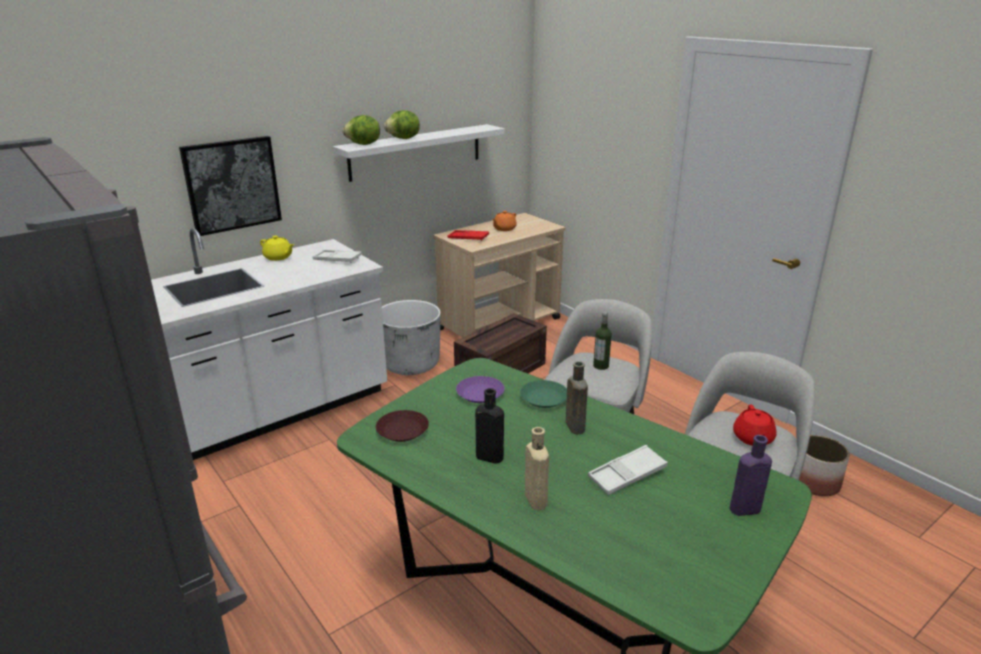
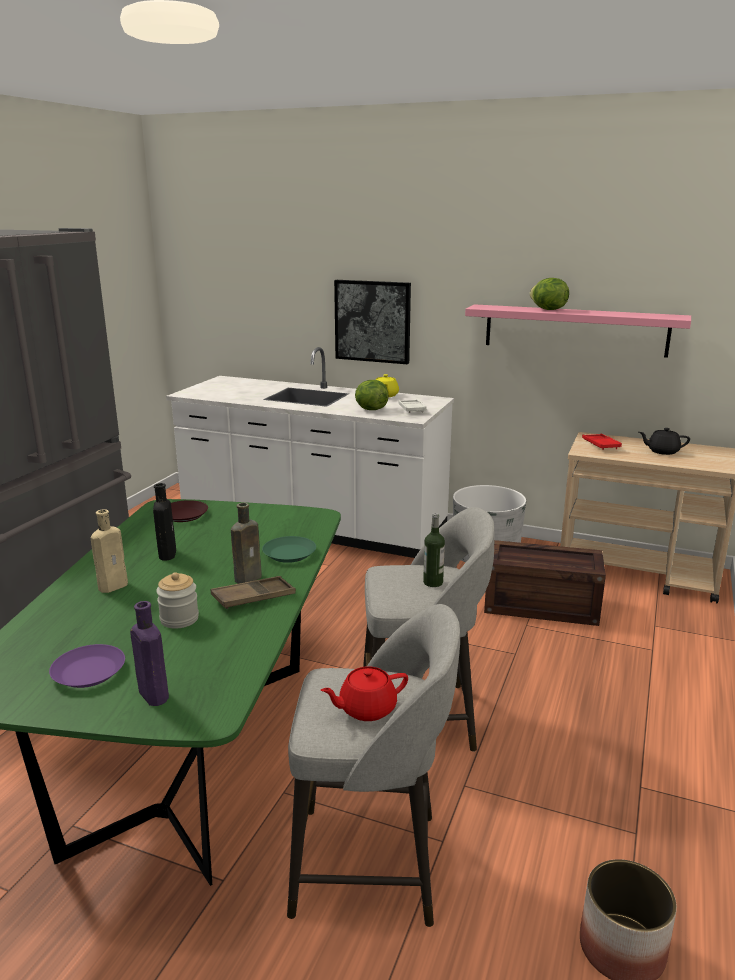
camera: 60 degrees right, 5 degrees down
(363, 144) = (497, 307): lettuce -> lettuce (370, 409)
(416, 152) = (575, 330): white shelf -> pink shelf
(479, 394) = (270, 527): purple plate -> purple plate (88, 672)
(504, 229) = (662, 451): orange teapot -> black teapot
(612, 432) = (253, 597): none -> brown tray
(627, 474) = (179, 619): white tray -> jar

